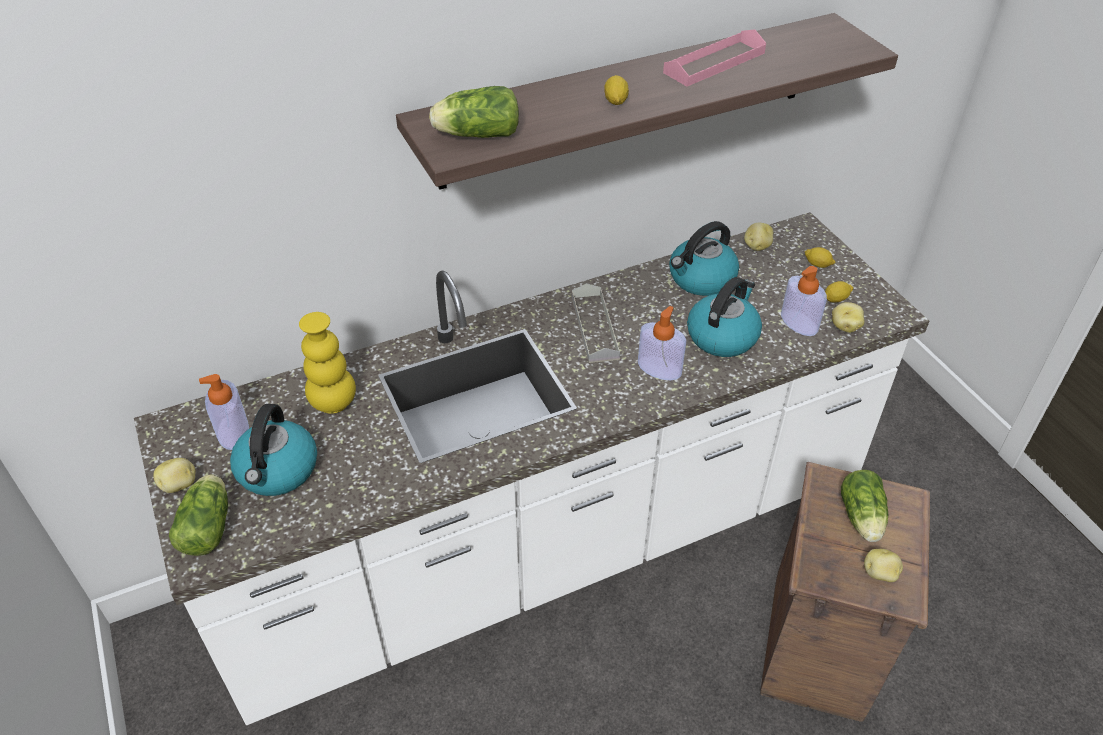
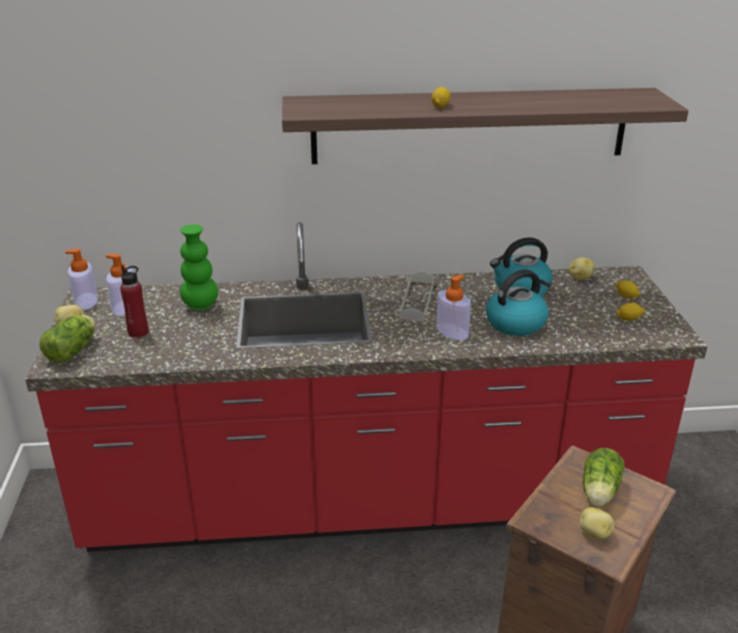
camera: 20 degrees right, 15 degrees down
(278, 471) = (138, 332): kettle -> red bottle
(333, 403) = (200, 305): yellow vase -> green vase
(475, 134) = (326, 108): lettuce -> none
(551, 546) = (369, 503): white counter -> red counter
(714, 63) = (533, 98): pink tray -> none
(799, 322) = (587, 327): soap dispenser -> soap dispenser (86, 301)
(845, 326) = (626, 336): potato -> none

